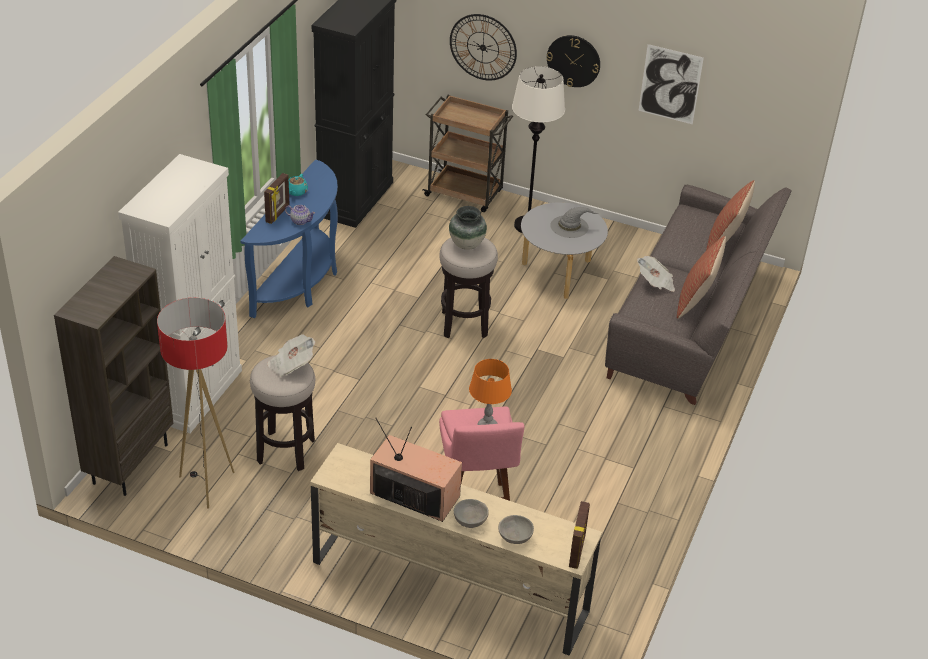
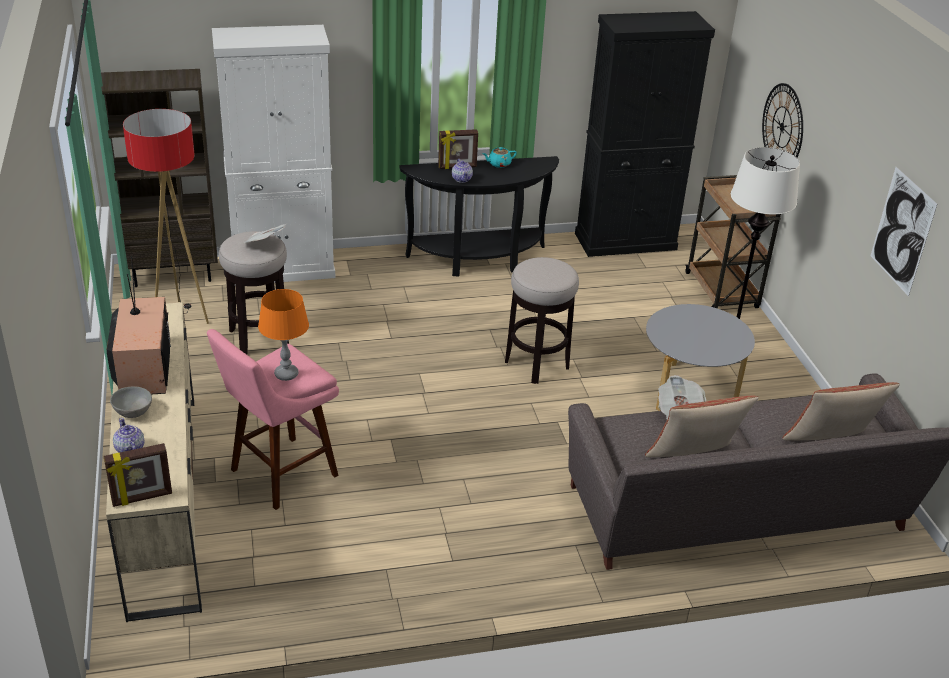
camera: 55 degrees right, 5 degrees down
(301, 283) = (479, 260): blue console table -> black console table
(467, 245) = (548, 268): vase -> none
(515, 538) = (129, 449): grey bowl -> teapot
(570, 226) = (706, 336): grey hat -> none
(573, 60) = (837, 168): wall clock -> none

